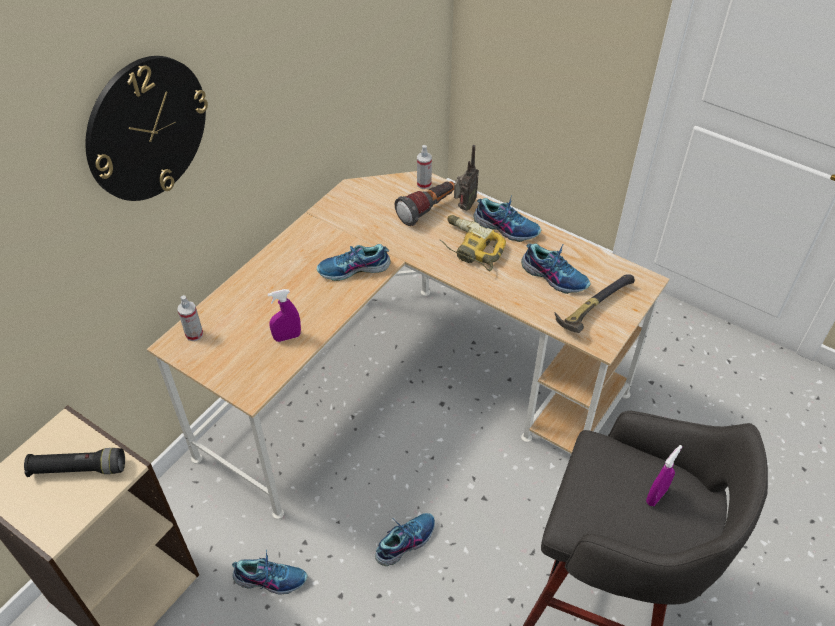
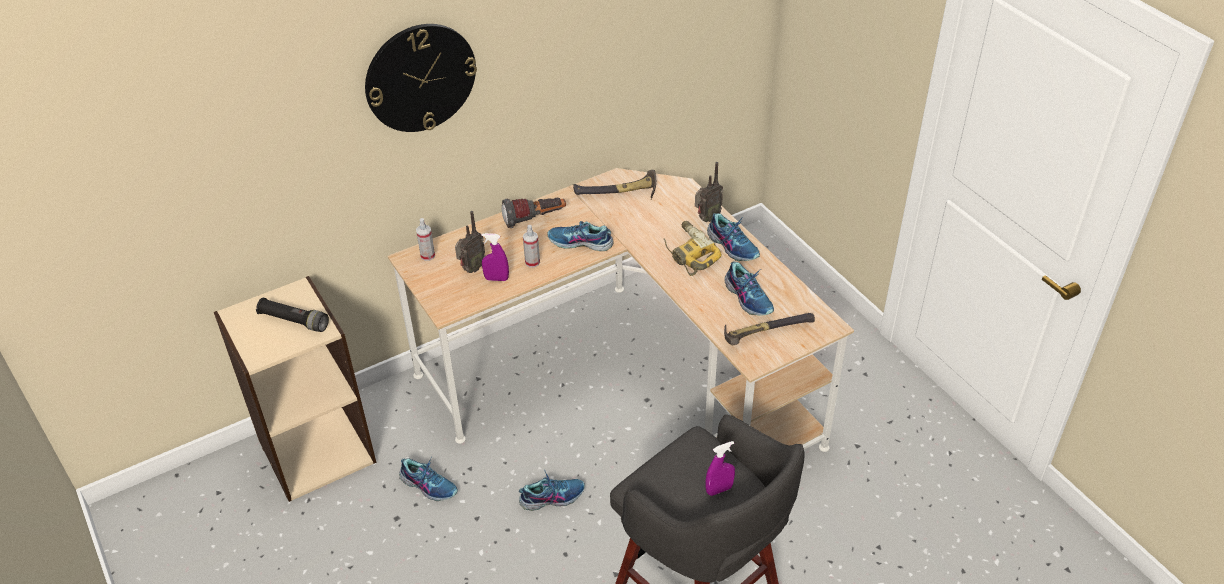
camera: 25 degrees right, 5 degrees down
(253, 334) = (471, 269): none -> radio
(363, 206) = (619, 194): none -> hammer
(424, 184) = (683, 190): spray bottle -> spray bottle (532, 262)
(427, 210) = (672, 213): flashlight -> flashlight (534, 219)

